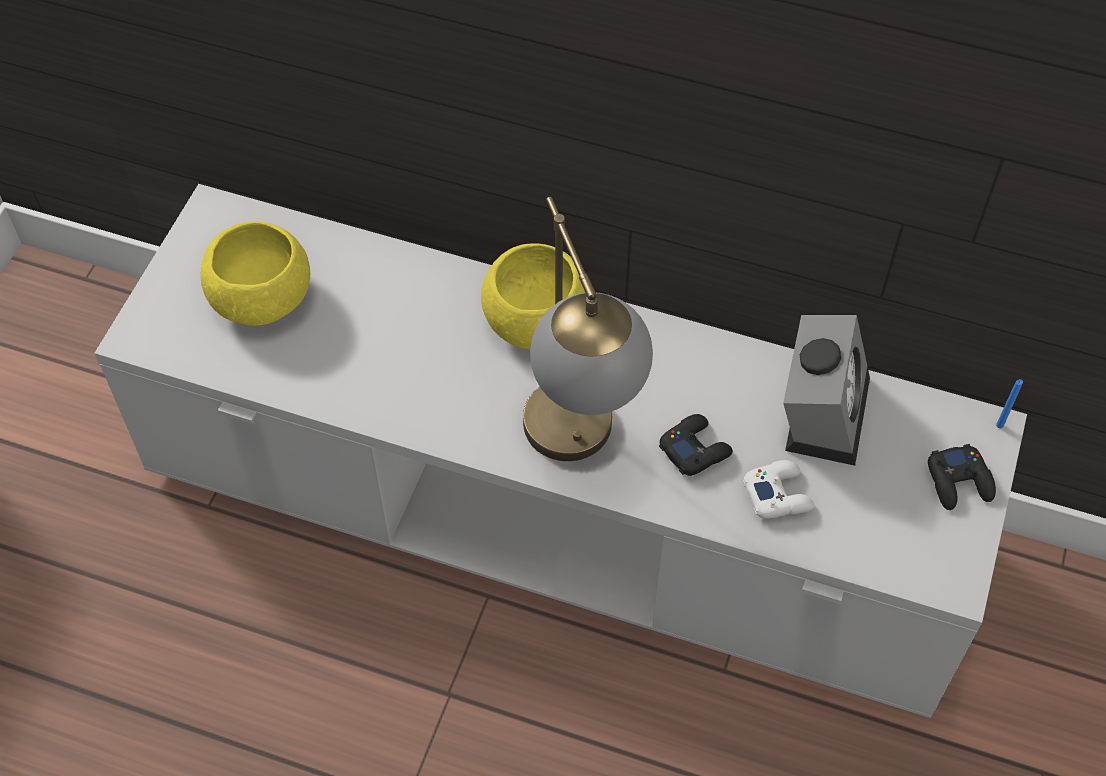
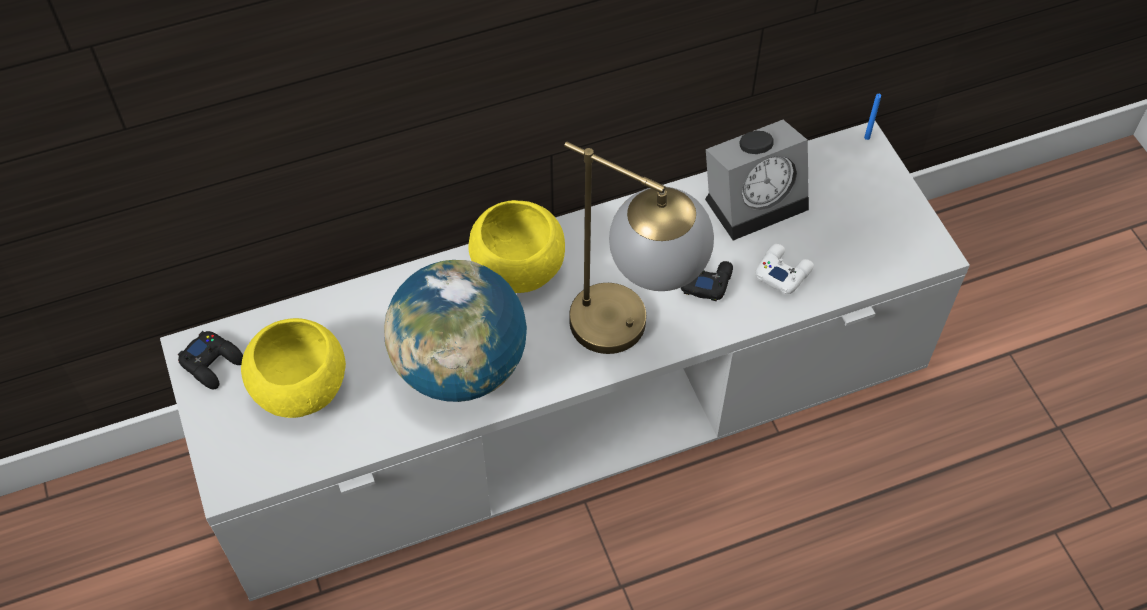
camera: 40 degrees left, 0 degrees up
(402, 373) = (460, 367): none -> globe
(822, 409) = (756, 199): alarm clock -> alarm clock turned 90 degrees clockwise
(959, 482) = (877, 188): black game controller -> black game controller (213, 363)

